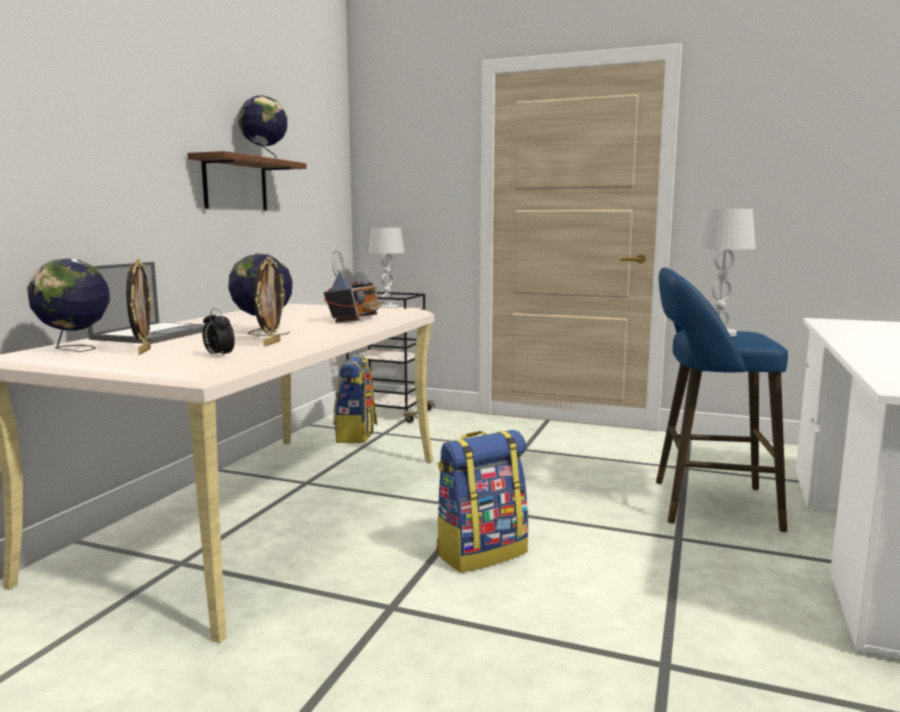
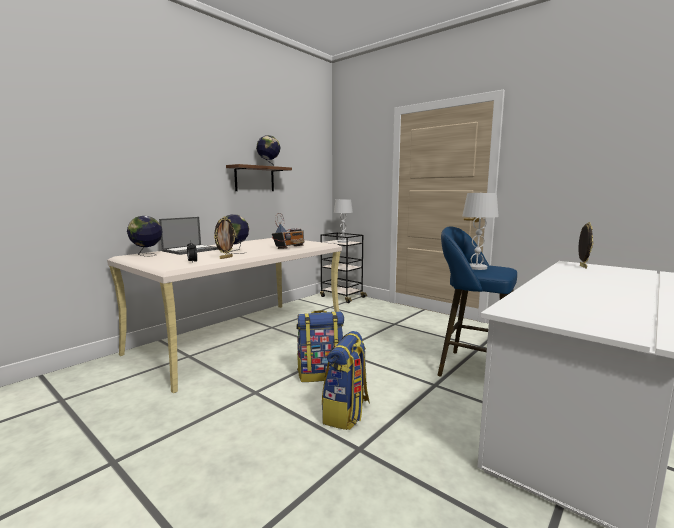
camera: 20 degrees right, 0 degrees up
(143, 351) = (169, 258): picture frame -> picture frame (582, 266)
(356, 435) = (315, 307): backpack -> backpack (346, 413)

